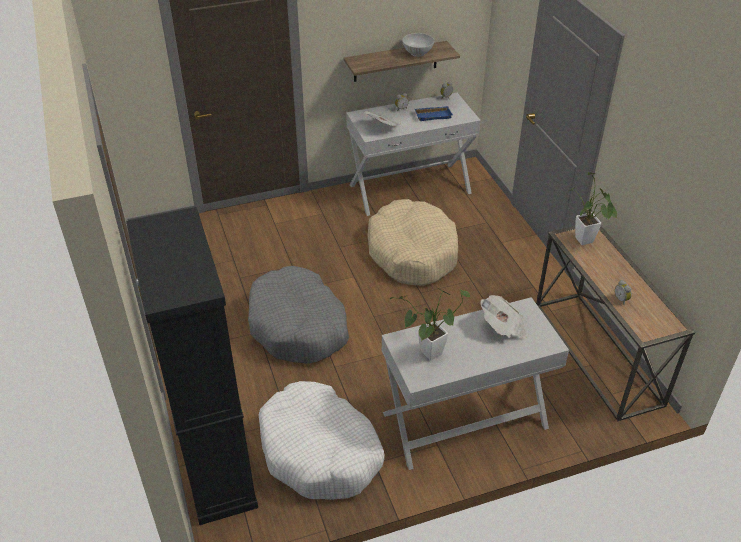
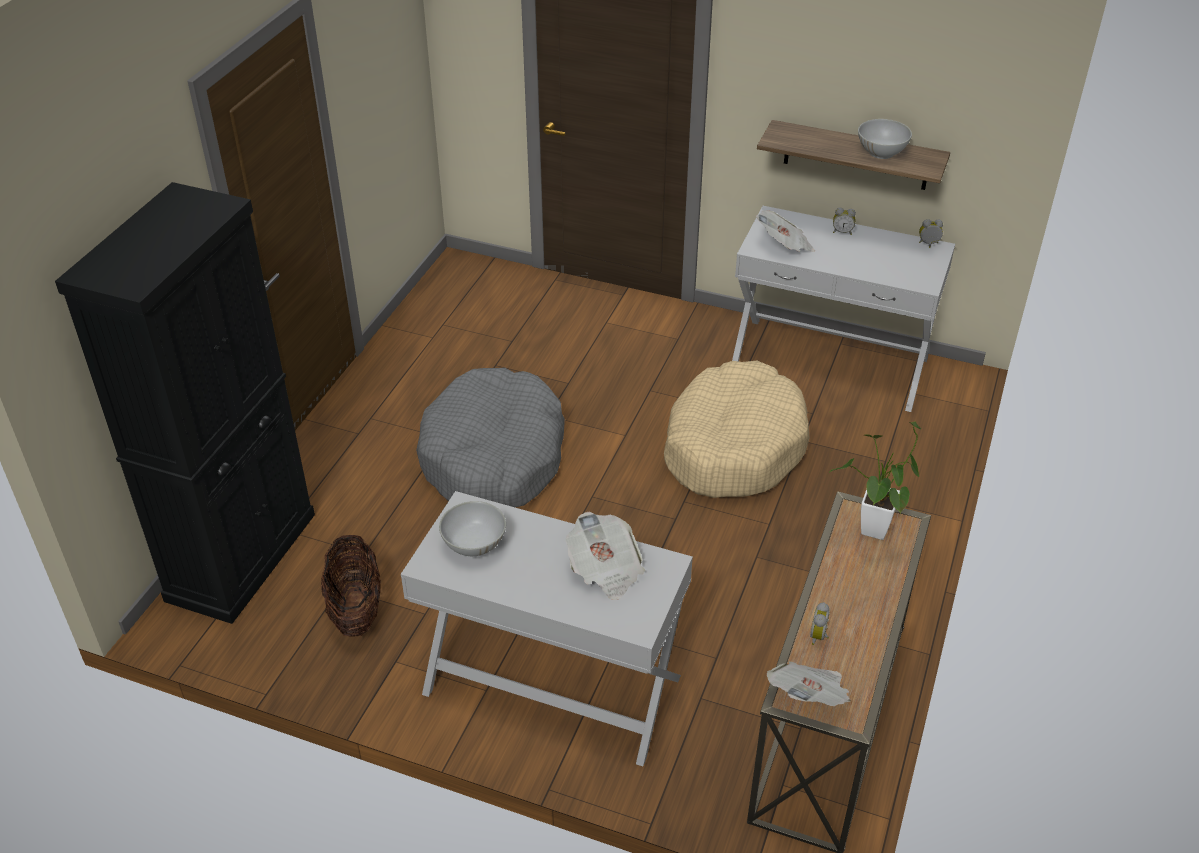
camera: 40 degrees right, 0 degrees up
(320, 451) = (356, 609): white dog bed -> basket
(427, 355) = (474, 544): potted plant -> white bowl
(433, 115) = (876, 260): blue tray -> none
(651, 328) = (809, 697): none -> newspaper

